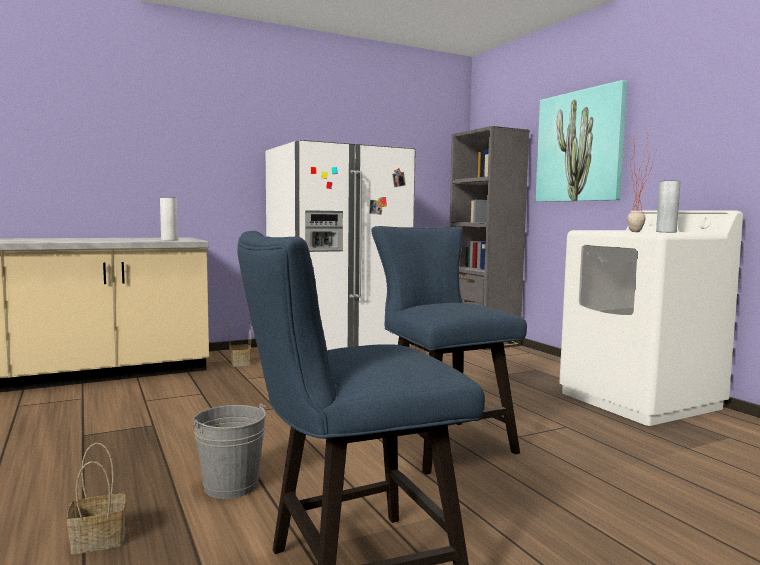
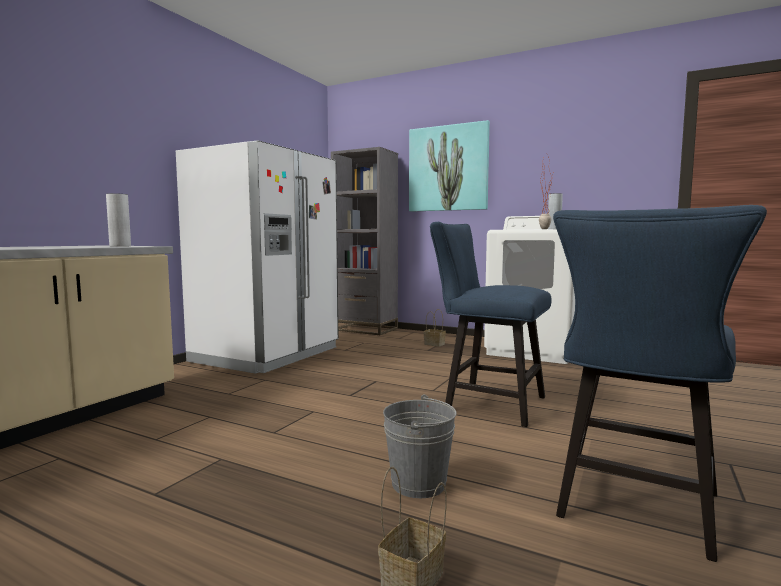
camera: 35 degrees left, 0 degrees up
(239, 363) = (189, 381): basket -> basket (433, 344)

